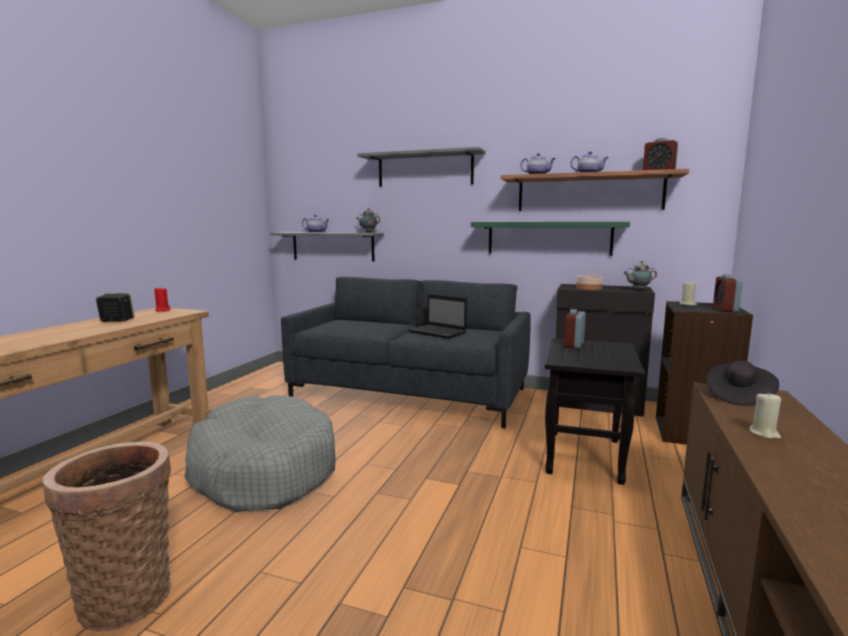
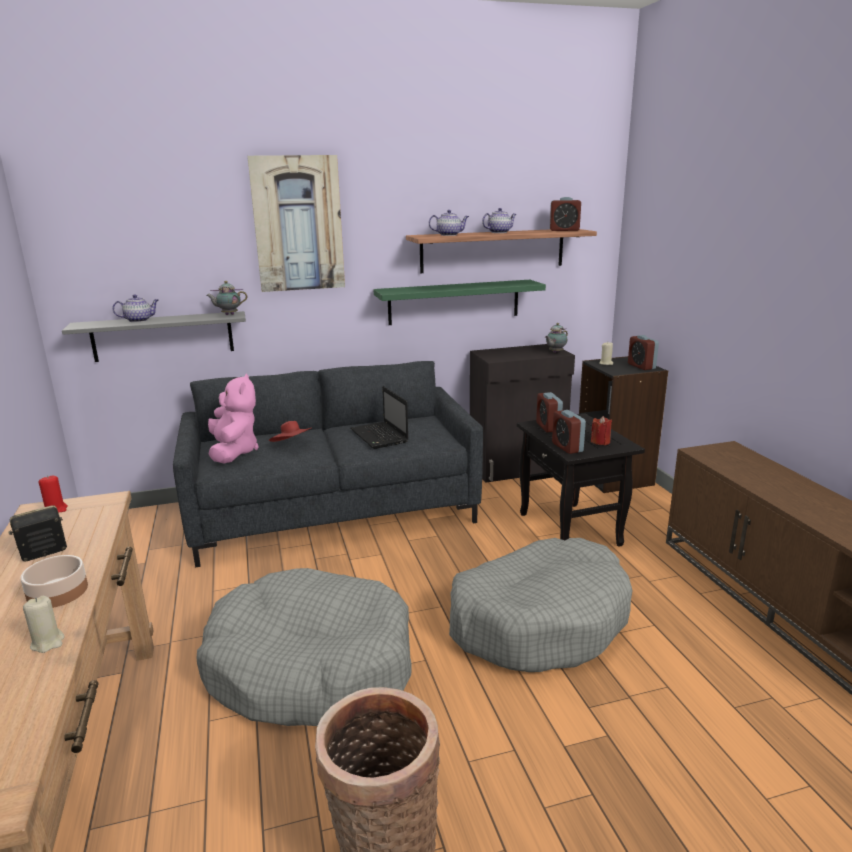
camera: 35 degrees left, 10 degrees up
(335, 324) = (233, 452): none -> pink plush toy
(374, 327) = (292, 445): none -> red hat
(425, 169) = (298, 224): grey shelf -> picture
(438, 333) = (380, 436): laptop -> laptop turned 60 degrees clockwise
(457, 507) = (539, 620): none -> grey dog bed
(563, 357) = (567, 447): none -> alarm clock
(589, 288) = (512, 356): bowl -> bowl (58, 592)
(605, 360) = (600, 442): none -> red candle
(738, 396) = (720, 456): black hat -> none
(764, 433) = (775, 488): beige candle -> beige candle (48, 642)

